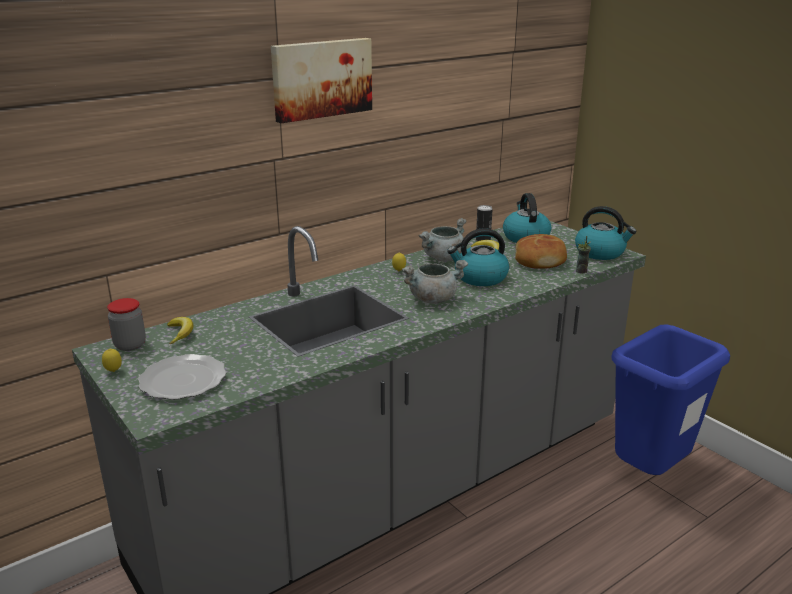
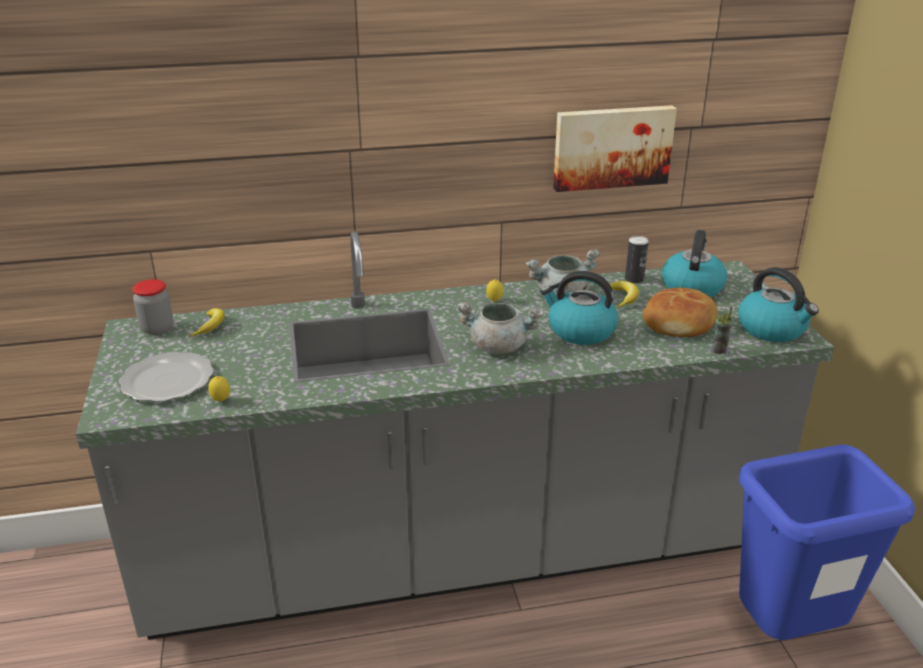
camera: 25 degrees right, 5 degrees up
(113, 371) = (119, 354): lemon -> lemon (221, 401)
(321, 78) = (412, 61): picture -> picture (612, 147)

